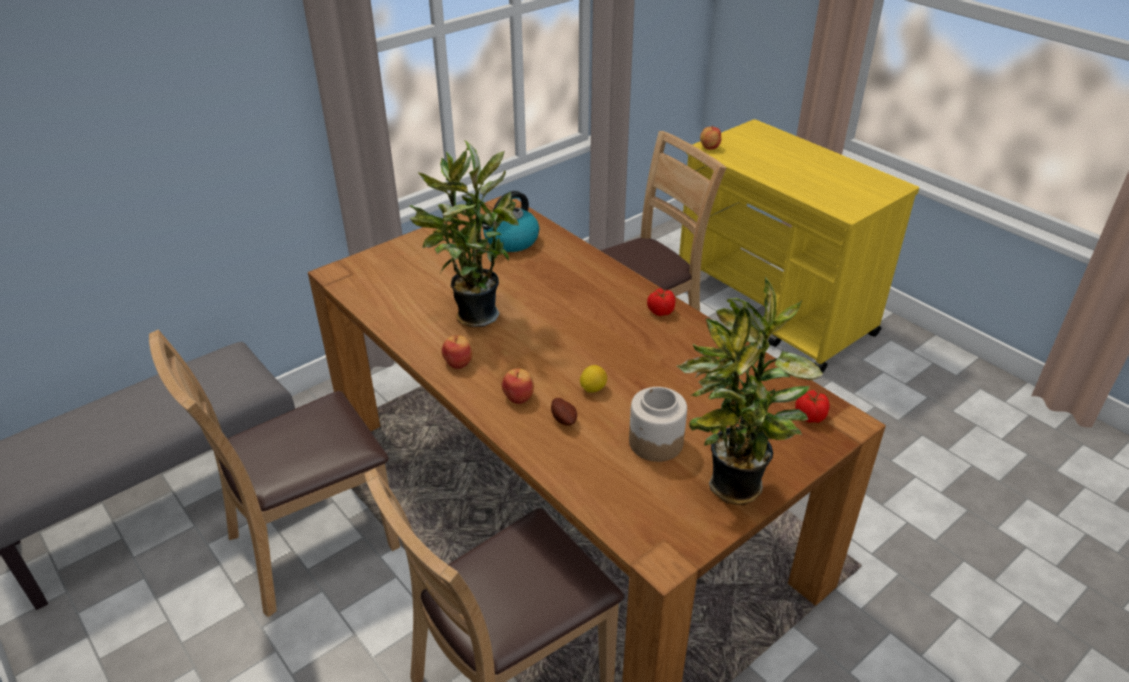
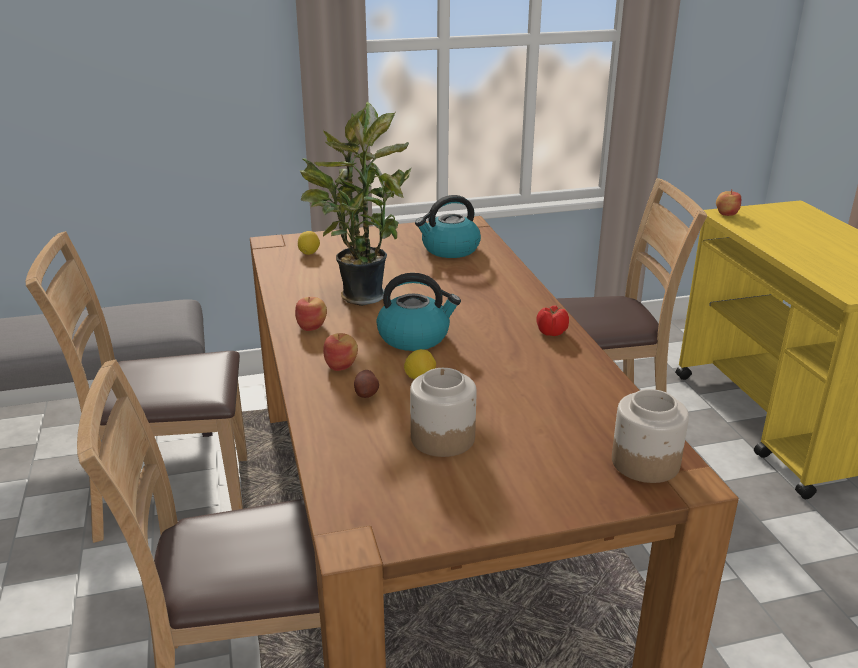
camera: 25 degrees right, 10 degrees down
(384, 277) = (309, 253): none -> lemon
(556, 348) = (415, 337): none -> kettle
(731, 490) = (488, 504): potted plant -> none
(809, 416) = (644, 462): tomato -> jar

